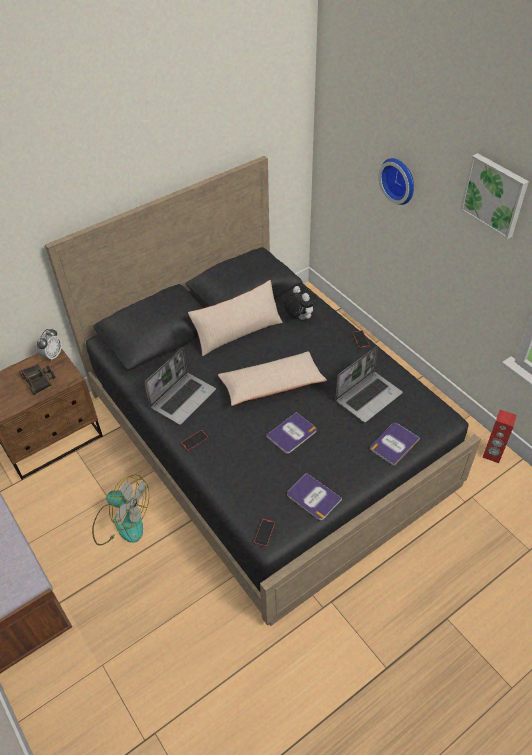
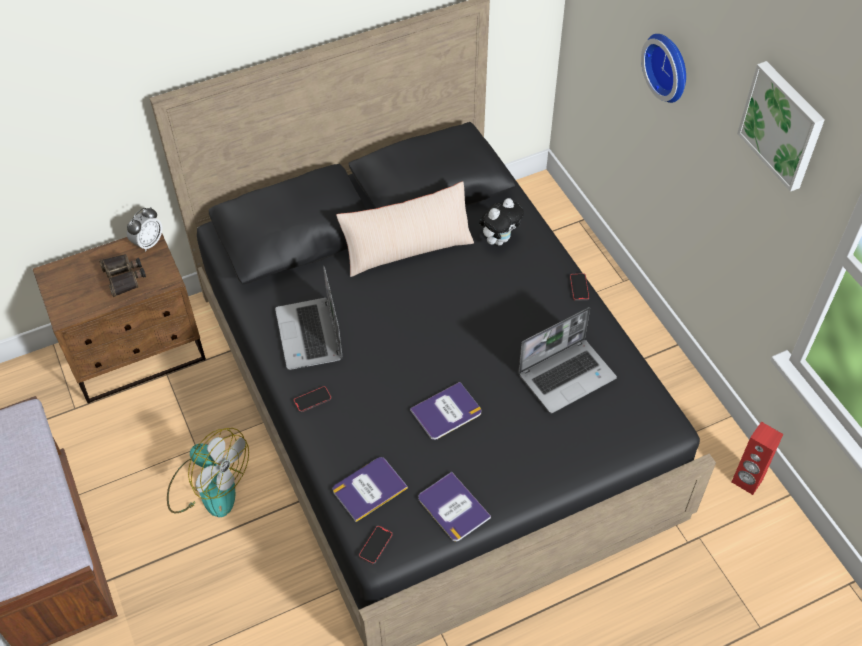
camera: 10 degrees right, 5 degrees up
(183, 398) = (310, 335): laptop -> laptop turned 120 degrees clockwise
(271, 385) = (436, 336): beige pillow -> none
(299, 317) = (499, 239): plush toy -> plush toy turned 75 degrees clockwise
(394, 444) = (584, 451): book -> book (369, 489)

